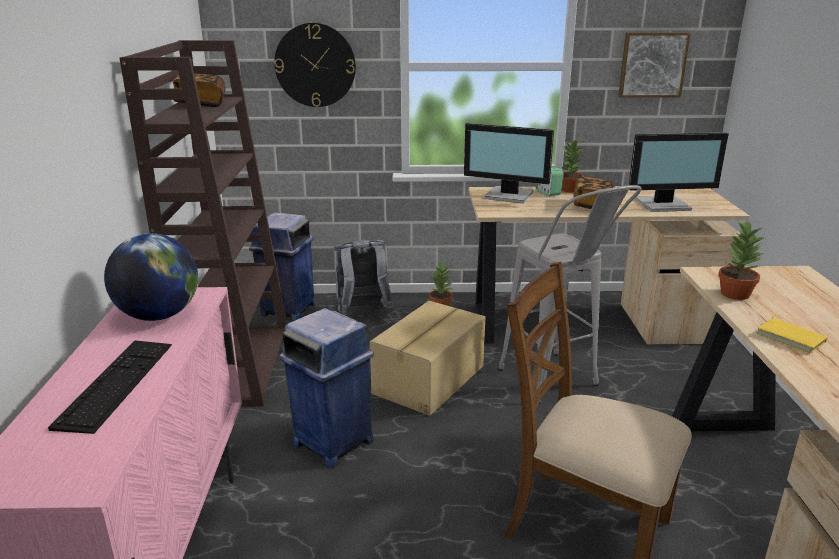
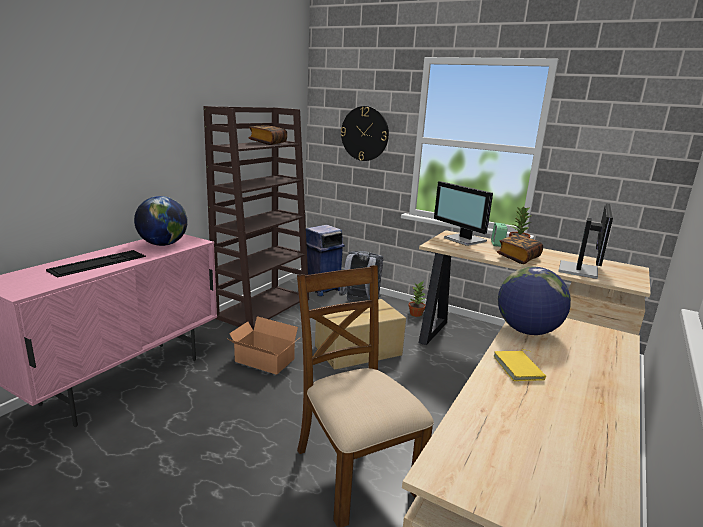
camera: 30 degrees right, 5 degrees down
(332, 442) = (264, 362): blue trash can -> cardboard box
(556, 385) = (440, 383): grey stool -> none
(652, 64) = (613, 157): picture -> none
(664, 205) = (580, 270): monitor -> monitor turned 90 degrees counterclockwise
(734, 293) = (527, 331): potted plant -> globe

